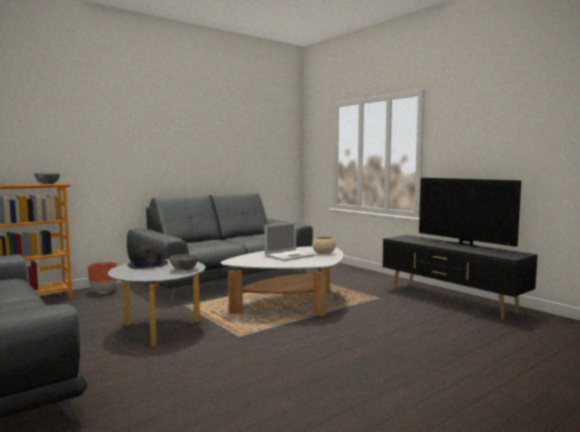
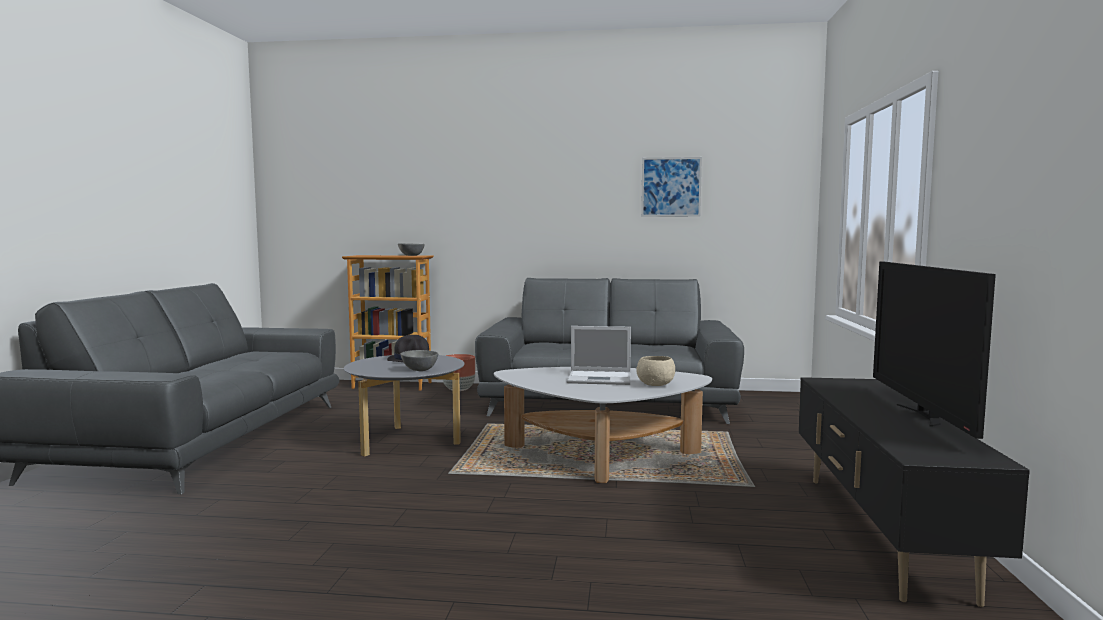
camera: 45 degrees right, 0 degrees up
(233, 134) = (671, 187): none -> picture

